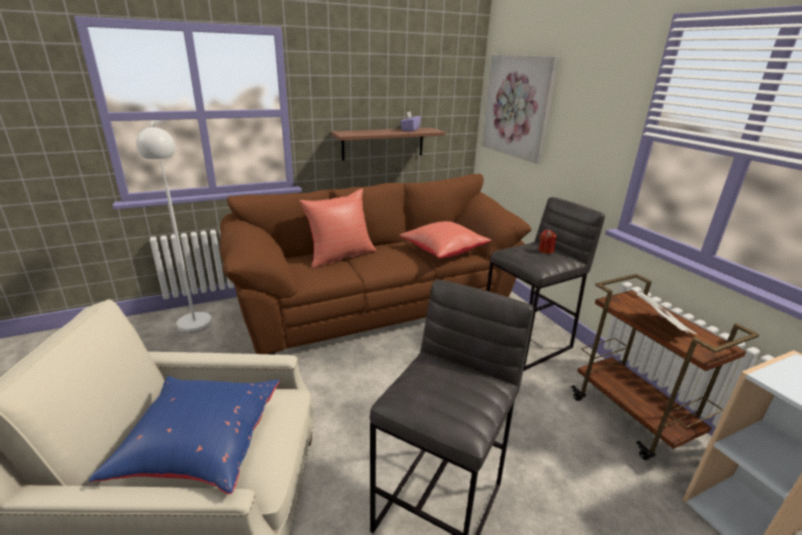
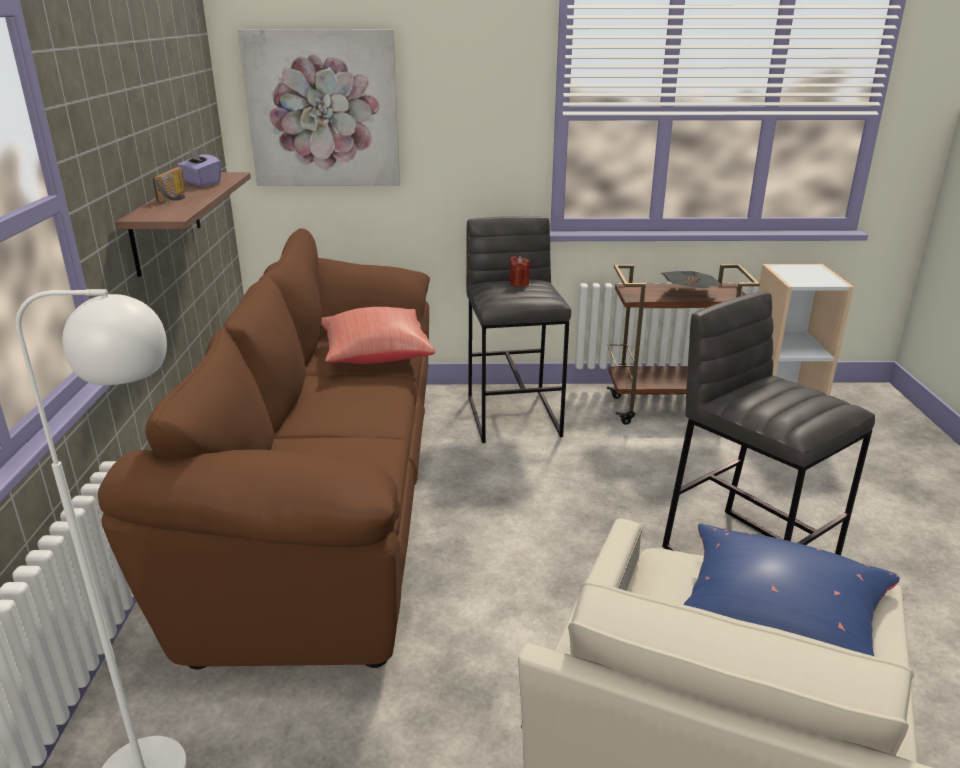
camera: 65 degrees left, 0 degrees up
(340, 256) = (306, 437): red pillow -> none
(378, 131) = (176, 197): none -> radio

